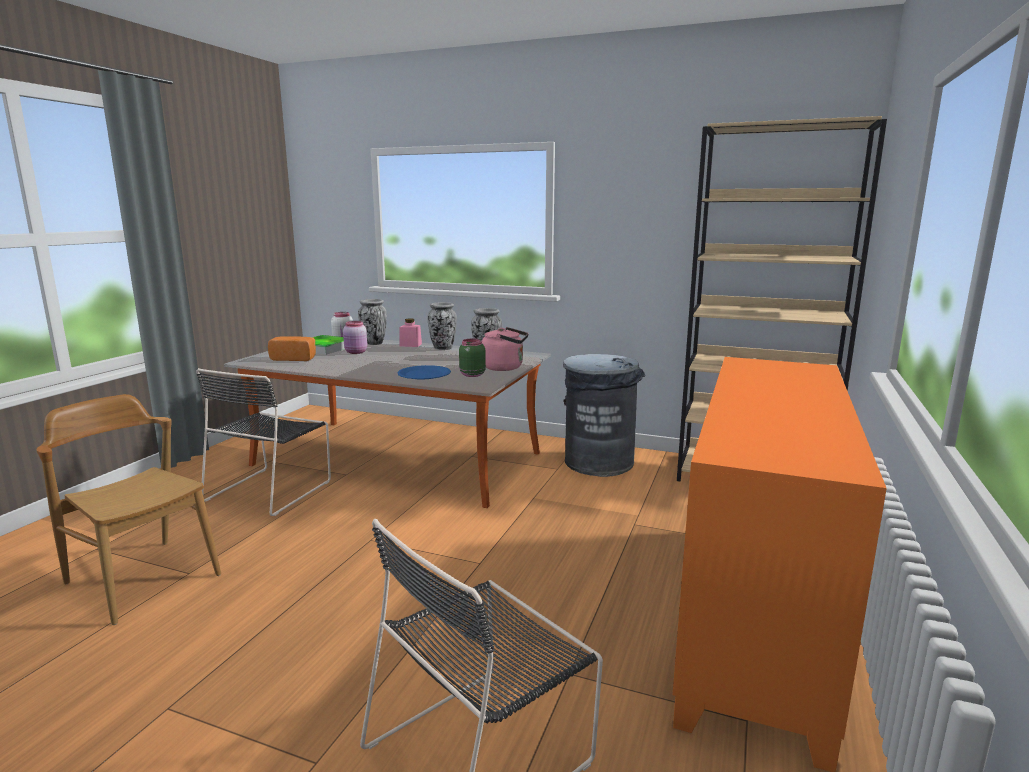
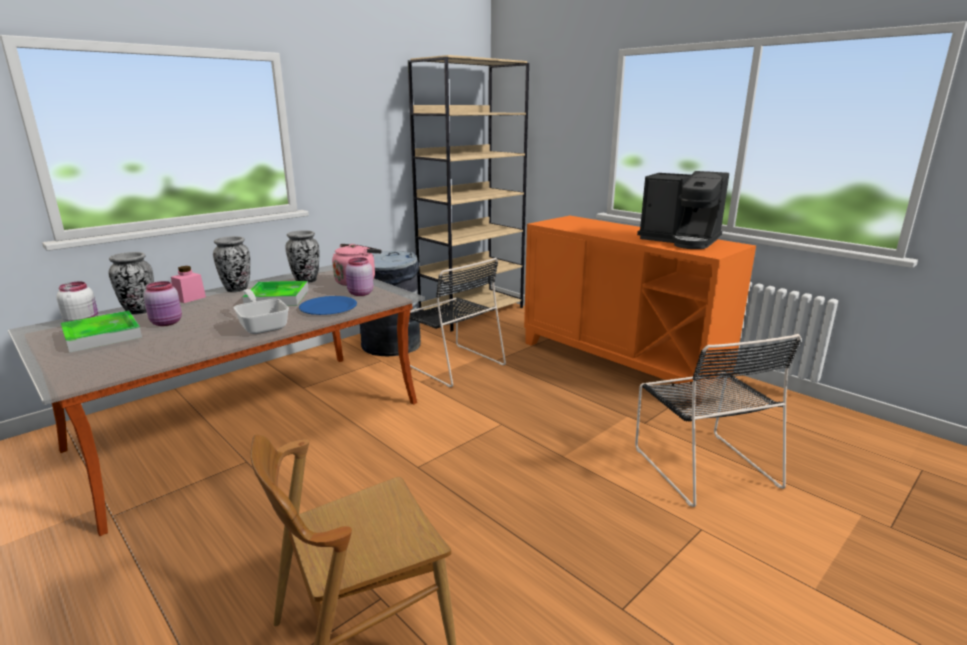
camera: 65 degrees left, 5 degrees up
(271, 489) = (216, 520): black chair -> black chair (452, 363)
(294, 358) = (124, 354): bread -> none
(367, 369) = (263, 325): none -> frying pan
(434, 359) = (277, 298): none -> tray
(471, 375) = (360, 293): green jar -> pink jar
(792, 431) = (680, 240): none -> coffee machine

